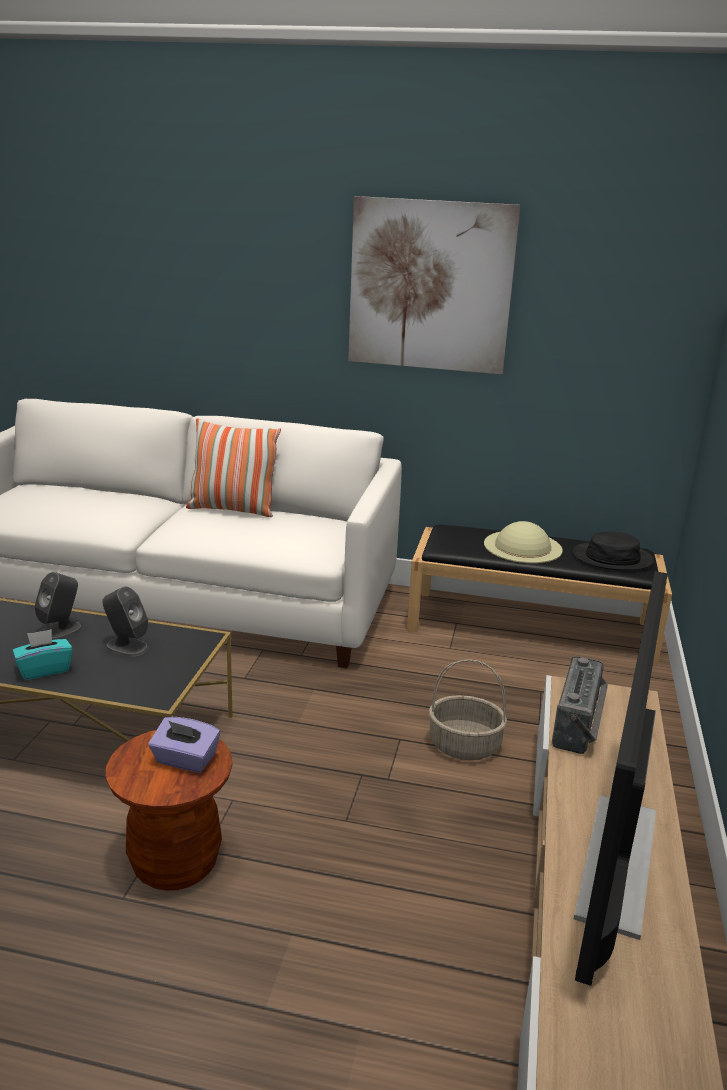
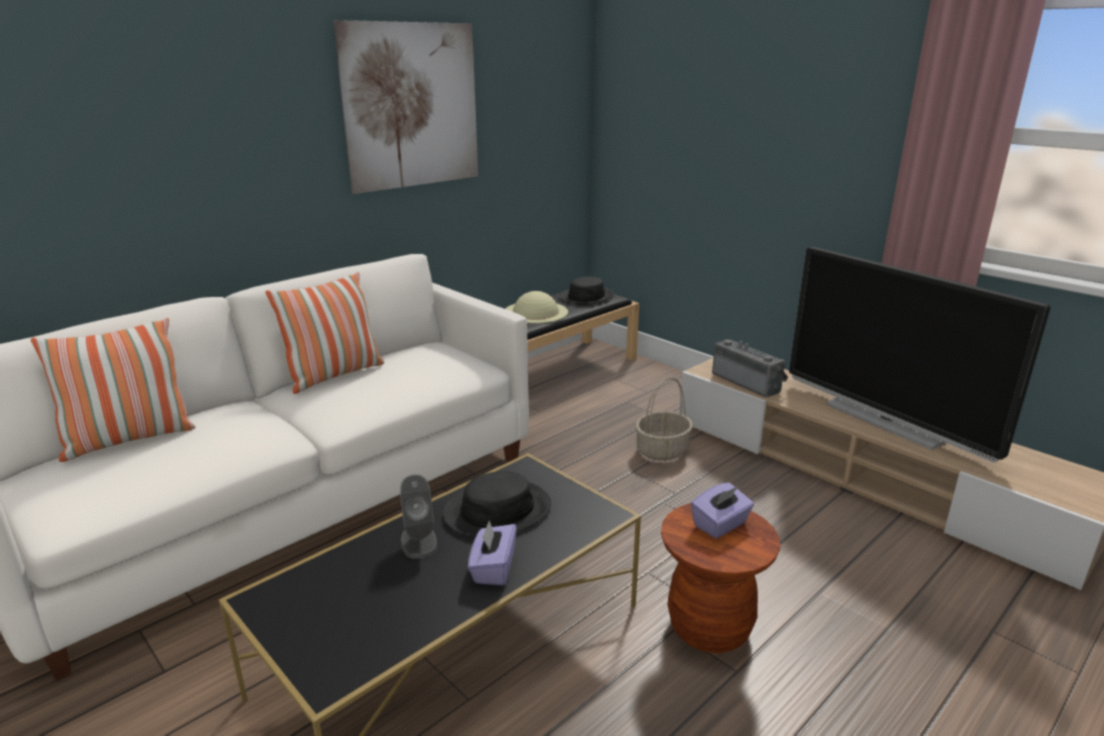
camera: 55 degrees left, 0 degrees up
(44, 669) = (493, 568): turquoise tissue box -> purple tissue box
(76, 490) = (129, 439): none -> pillow
(126, 646) = (497, 510): grey speaker -> black hat

